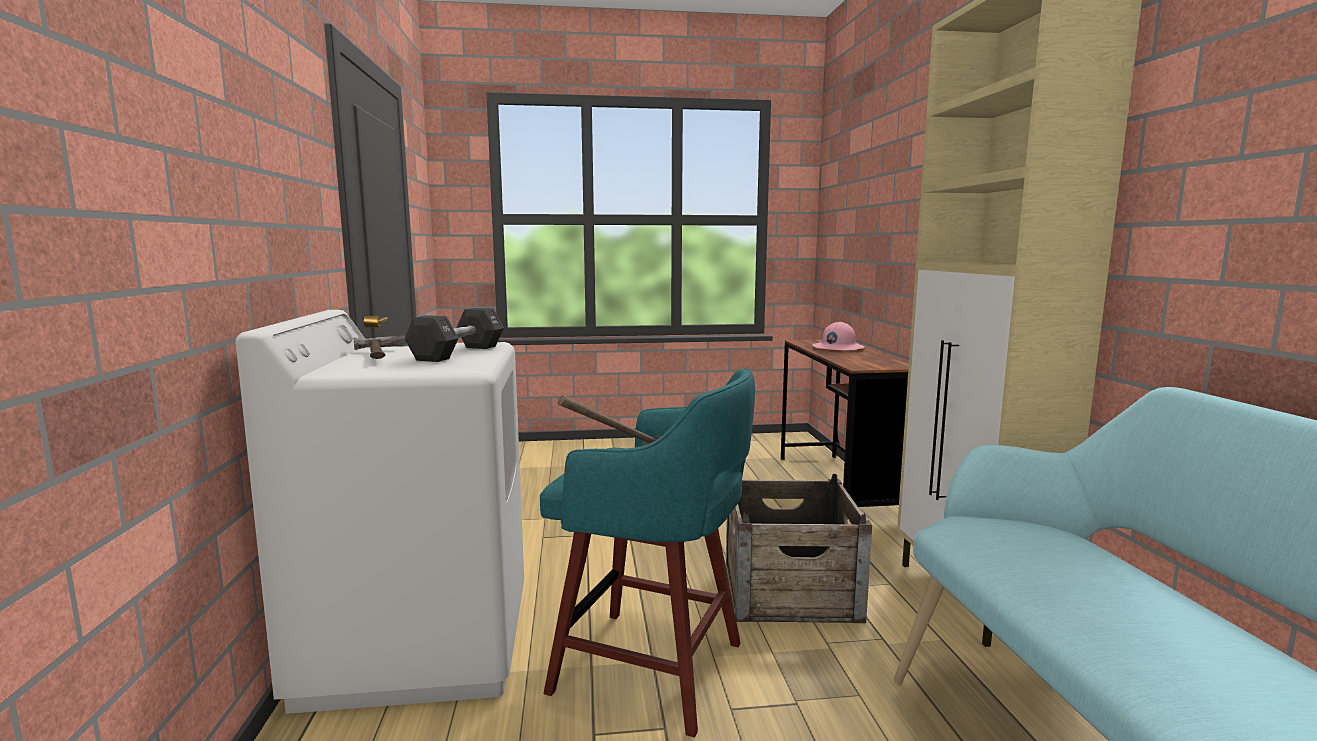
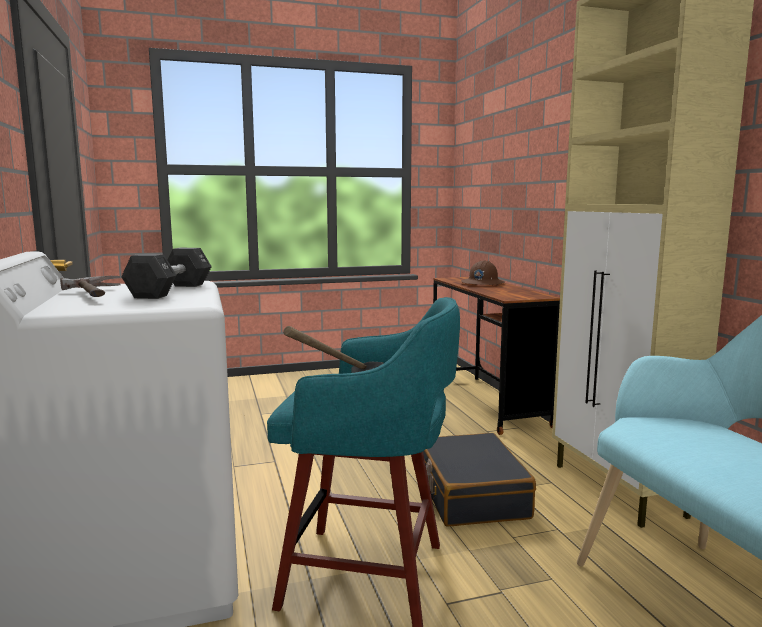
camera: 10 degrees left, 0 degrees up
(790, 589) = (470, 494): crate -> black suitcase
(837, 348) = (482, 283): pink hard hat -> brown hard hat

